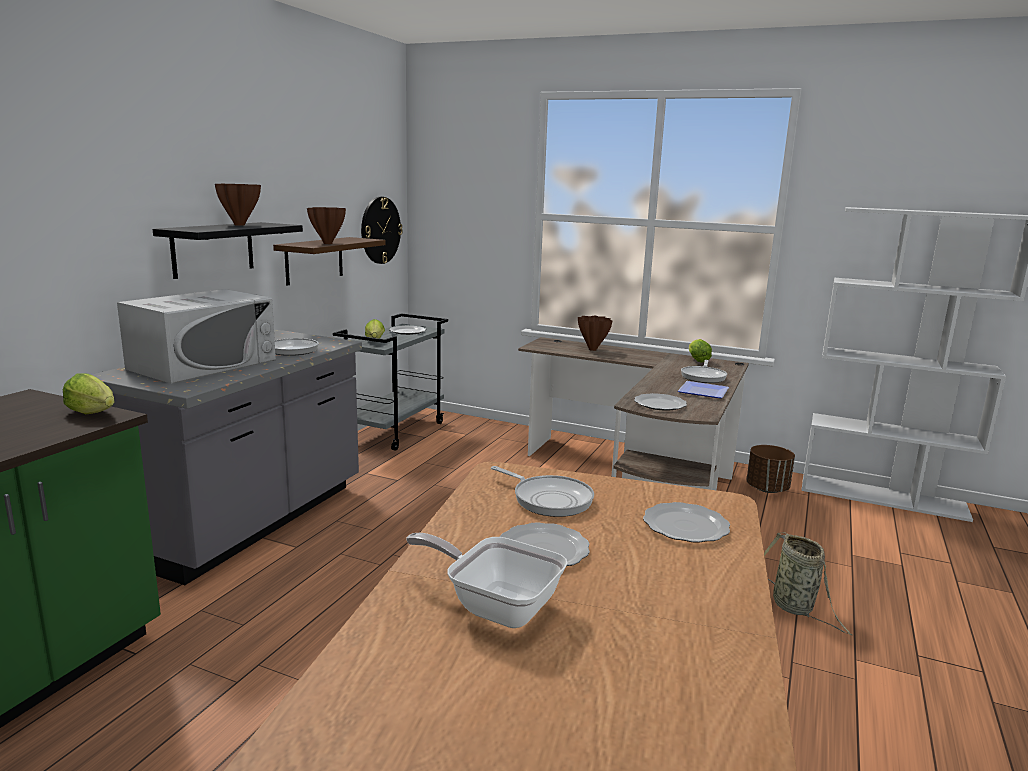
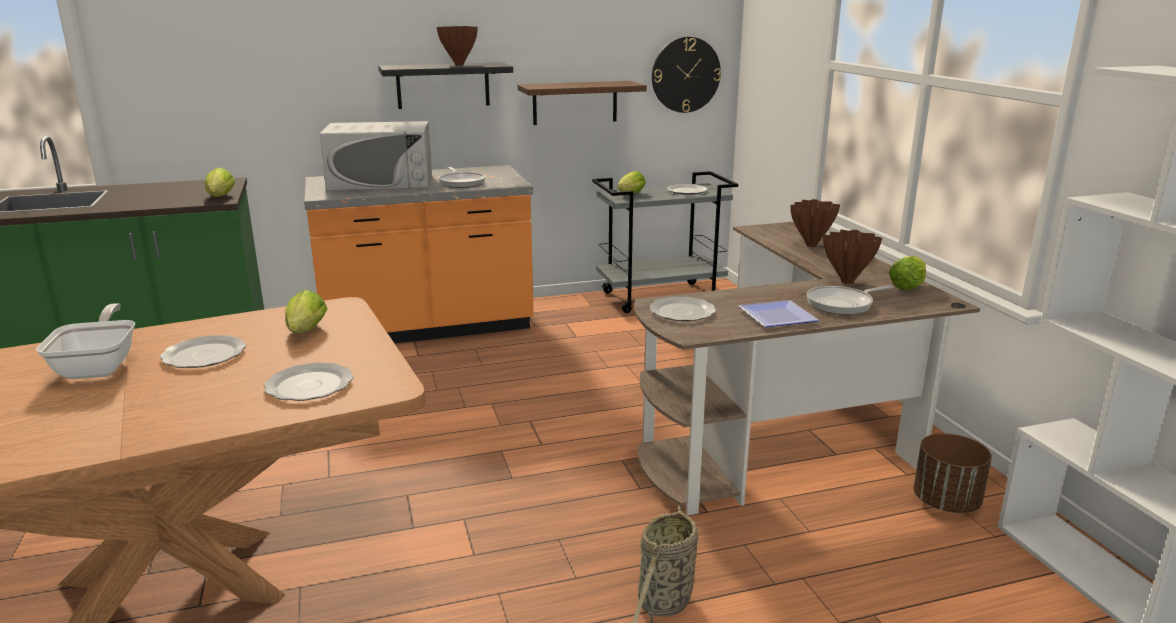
camera: 50 degrees right, 5 degrees up
(250, 522) = (427, 328): grey counter -> orange counter
(328, 243) = (565, 86): brown vase -> brown vase (848, 282)
(549, 499) = (305, 333): frying pan -> lettuce

